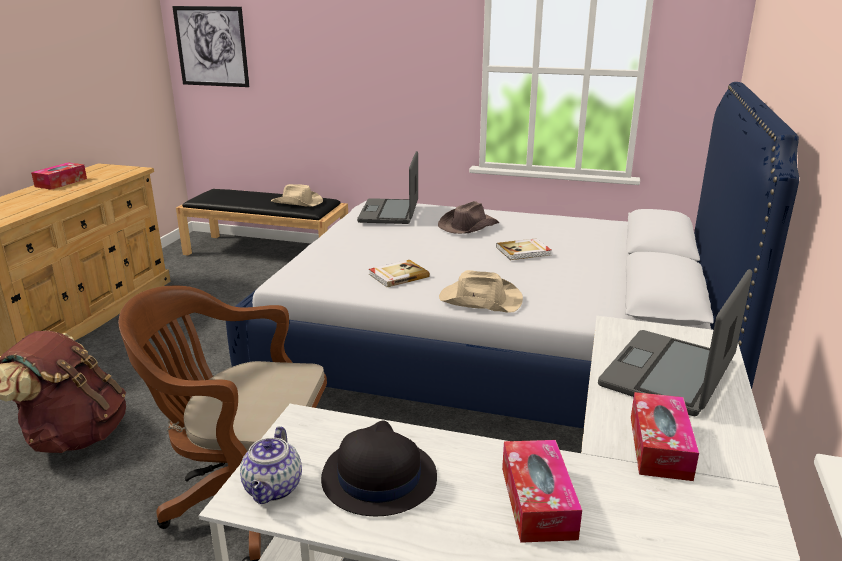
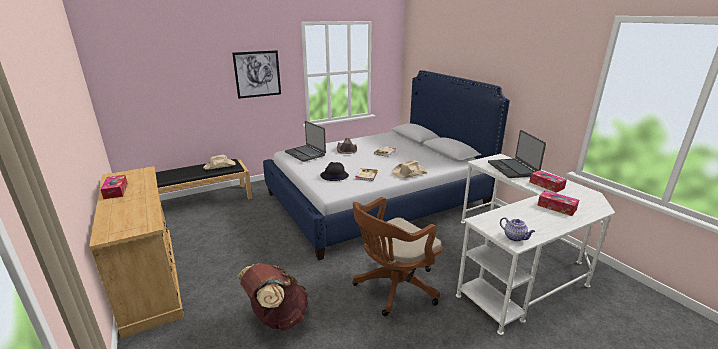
camera: 45 degrees left, 0 degrees up
(211, 46) = (130, 81): picture -> picture (257, 74)
(378, 477) = (524, 221): black hat -> black hat (334, 176)

